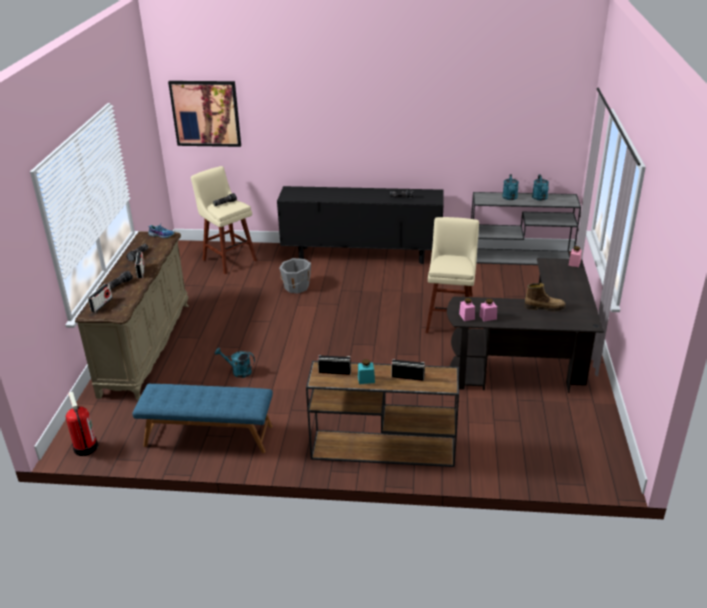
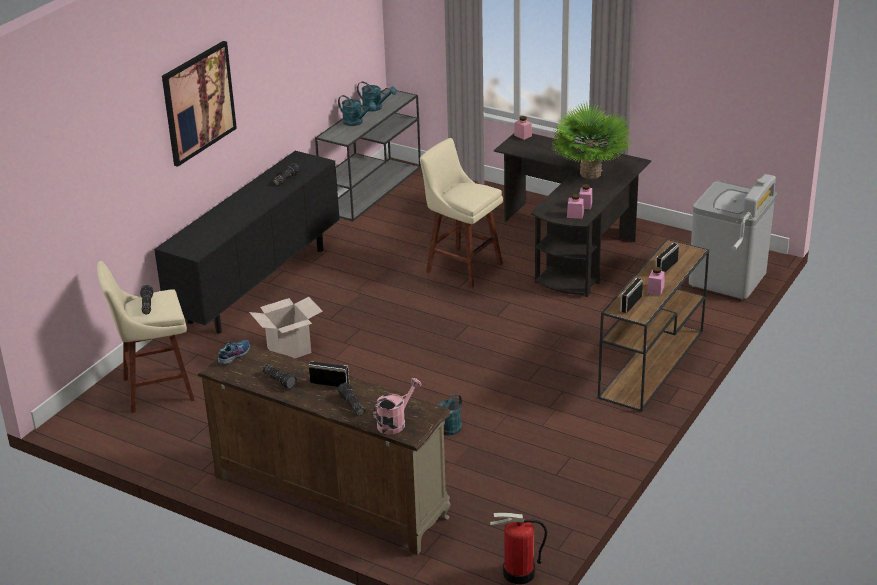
camera: 65 degrees left, 0 degrees up
(102, 305) = (395, 422): radio -> pink watering can
(205, 113) = (55, 196): picture -> picture (198, 102)
(208, 436) = (558, 473): blue bench -> none
(296, 287) = (289, 350): grey bucket -> cardboard box
(366, 379) = (655, 289): turquoise jar -> pink jar
(544, 307) = (590, 173): boot -> potted plant
(553, 463) = (727, 281): none -> grey washing machine

